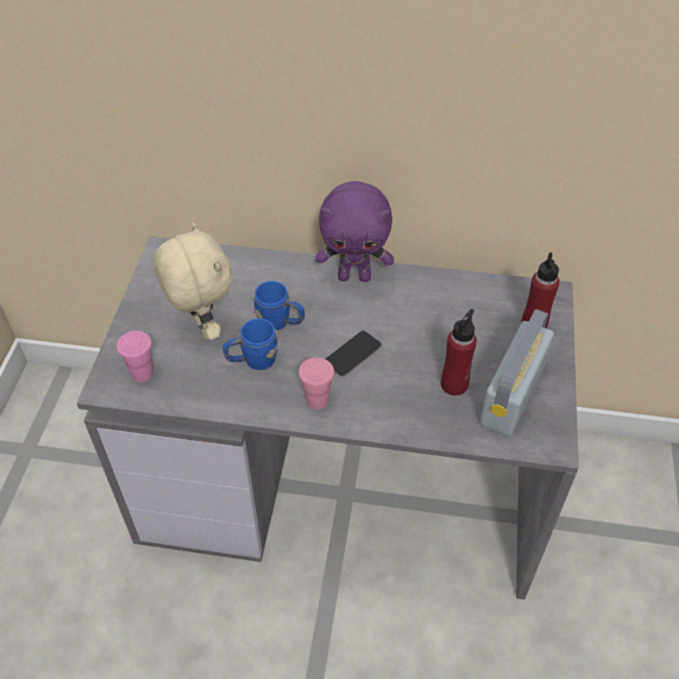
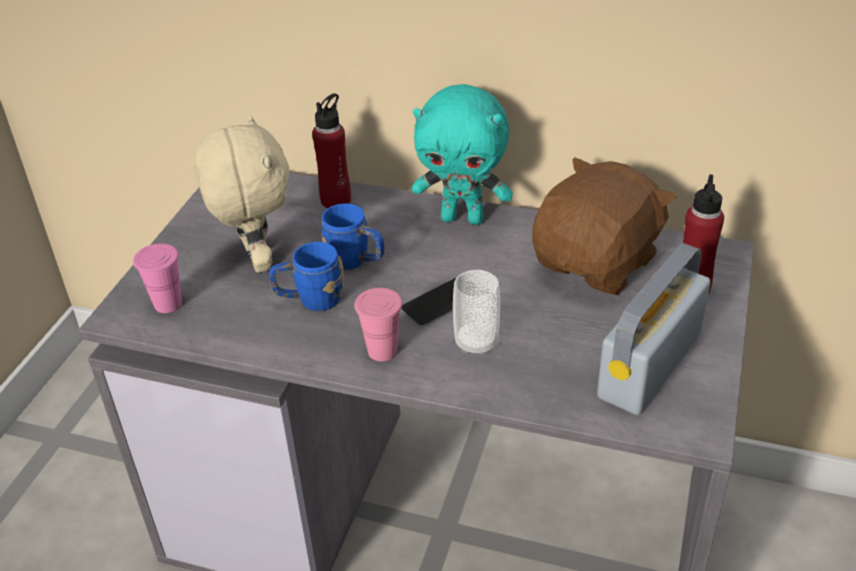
camera: 10 degrees right, 10 degrees down
(355, 276) = (463, 218): purple plush toy -> turquoise plush toy
(385, 387) = (476, 343): none -> cup
(454, 384) = (571, 347): red bottle -> red bottle (336, 200)
(462, 309) = (597, 263): none -> brown plush toy

